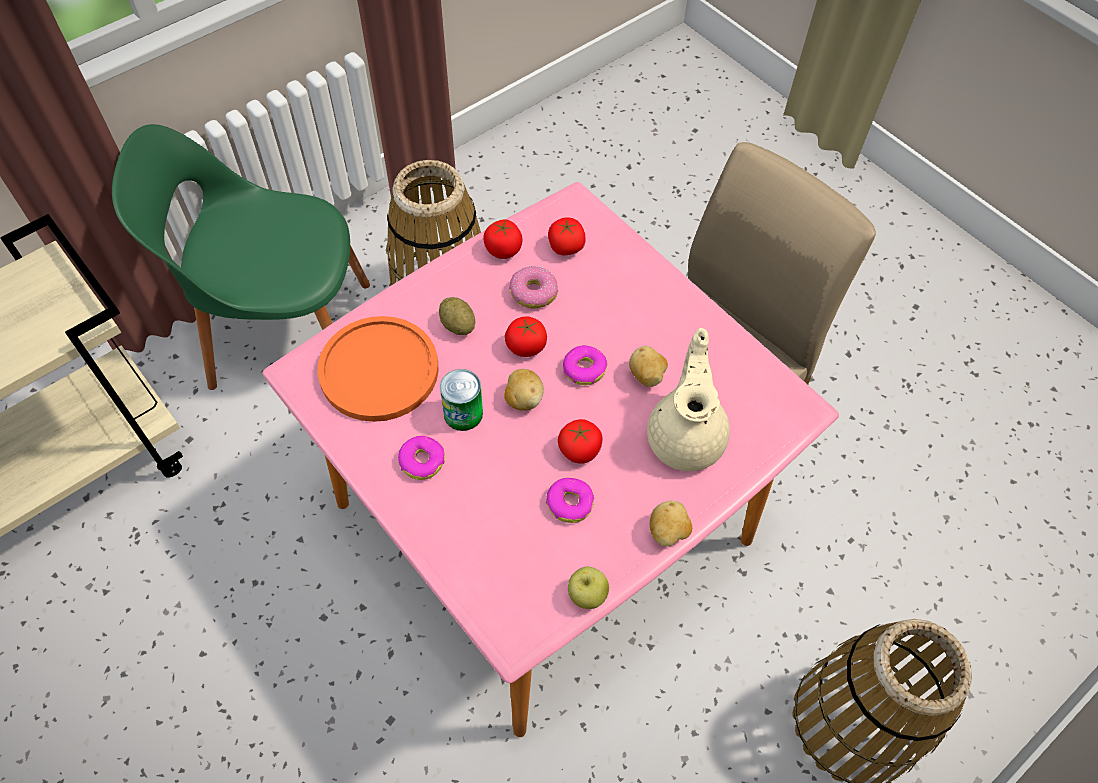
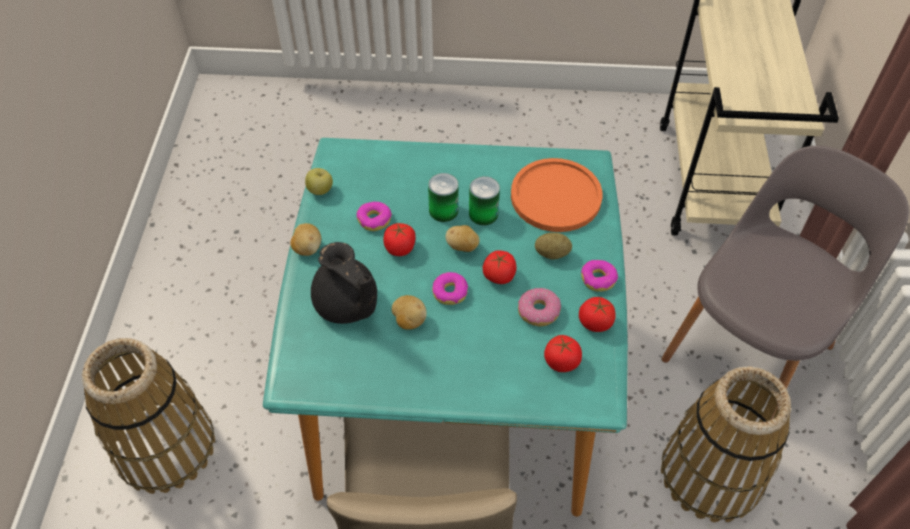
camera: 135 degrees right, 5 degrees down
(285, 333) = (750, 349): green chair -> grey chair
(422, 461) = (472, 177): donut -> donut (598, 279)
(493, 451) = (443, 210): none -> can
(545, 522) = (454, 390): pink dining table -> turquoise dining table
(686, 436) = (347, 305): beige teapot -> black teapot

